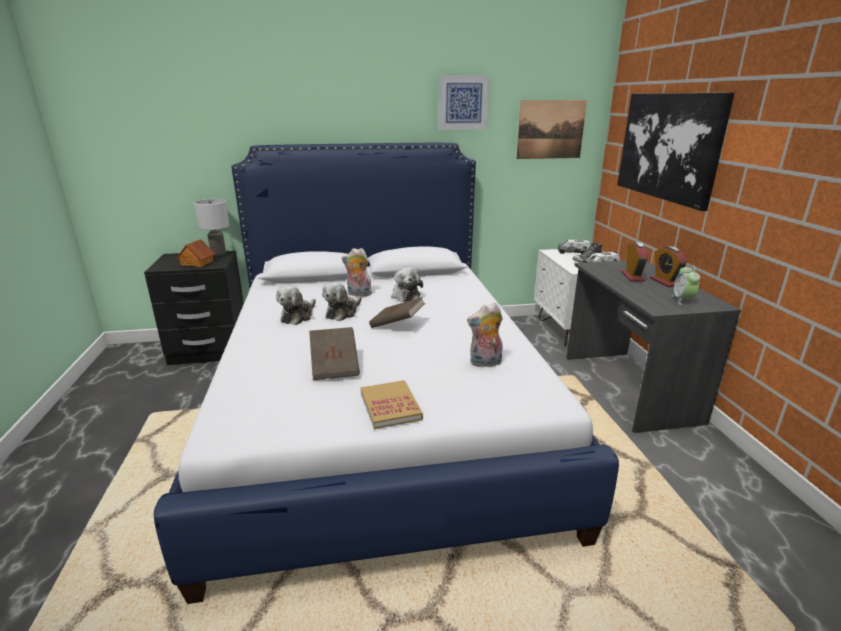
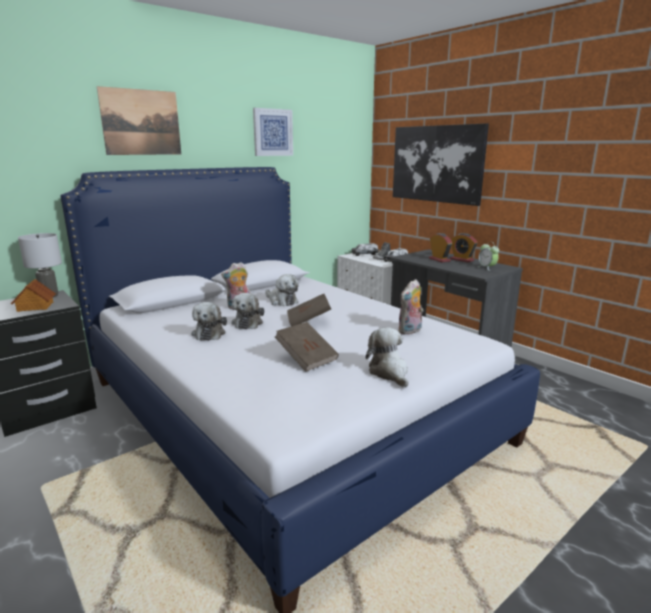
camera: 30 degrees left, 5 degrees down
(390, 406) = (389, 372): book -> plush toy
(550, 129) = (336, 156): picture -> picture (141, 122)

